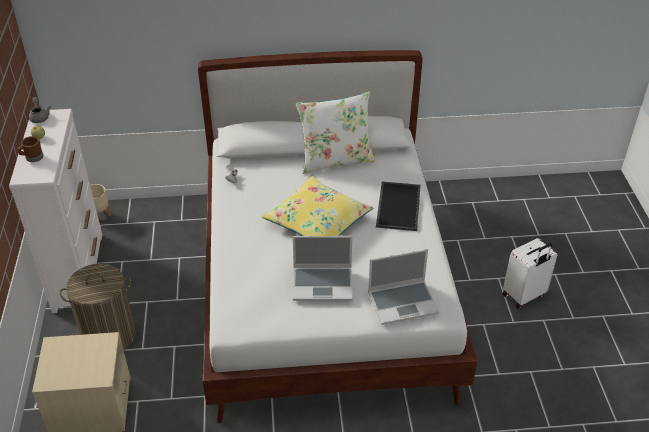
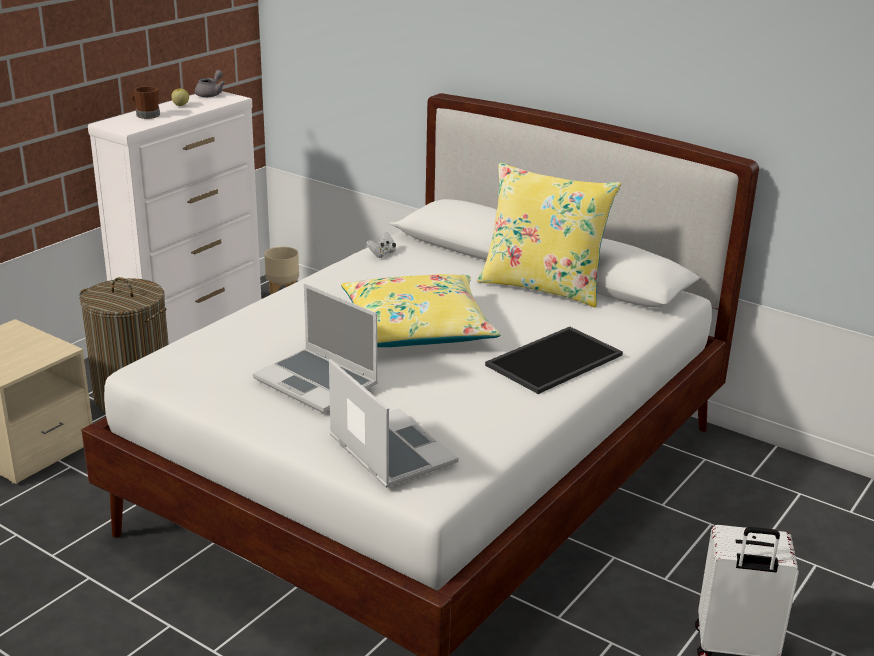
camera: 40 degrees right, 15 degrees down
(335, 160) = (543, 286): white pillow -> yellow pillow
(403, 302) = (389, 450): laptop -> laptop turned 150 degrees counterclockwise

